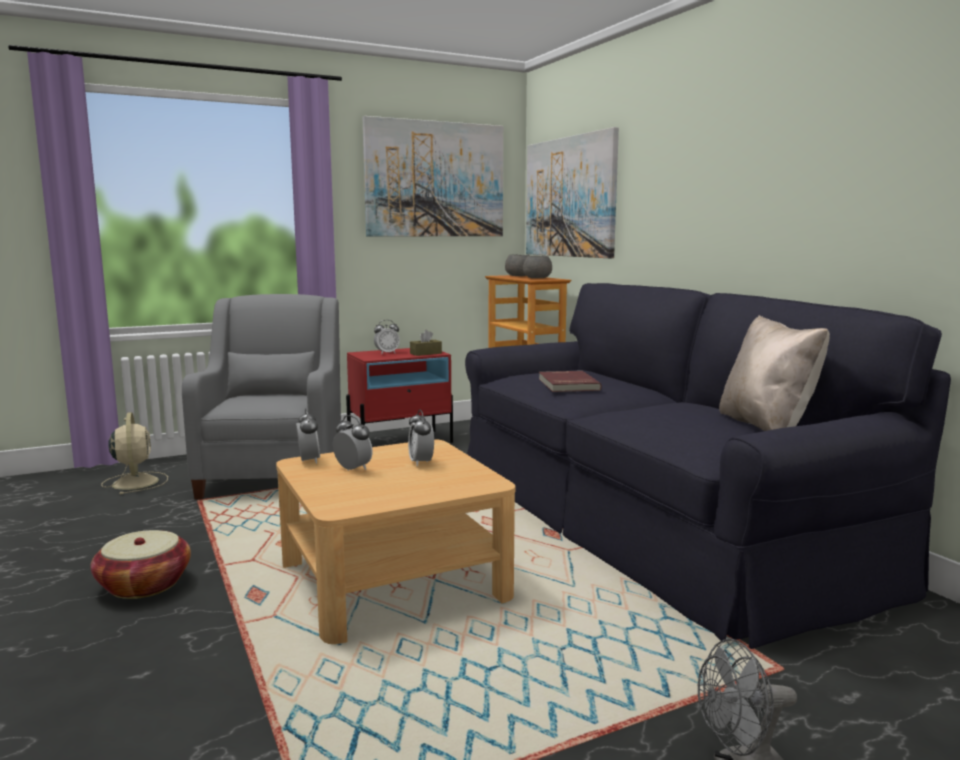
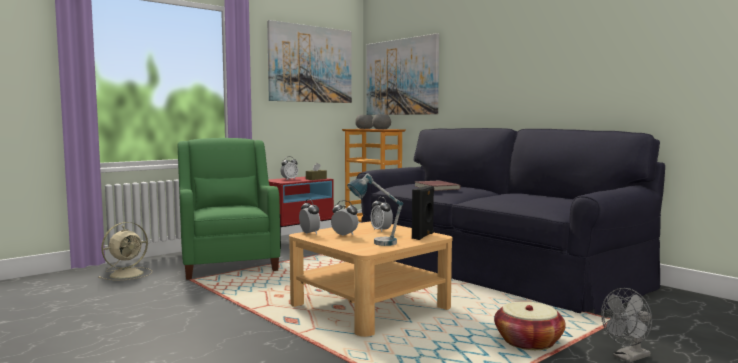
camera: 15 degrees left, 5 degrees down
(135, 482) = (128, 274): beige fan -> beige fan turned 75 degrees clockwise
(144, 585) = (207, 323): basket -> basket (528, 342)
(275, 473) = (228, 262): grey armchair -> green armchair
(376, 491) = (374, 243): none -> table lamp
(470, 481) = (423, 236): none -> black speaker
(767, 426) = (571, 199): beige pillow -> none

